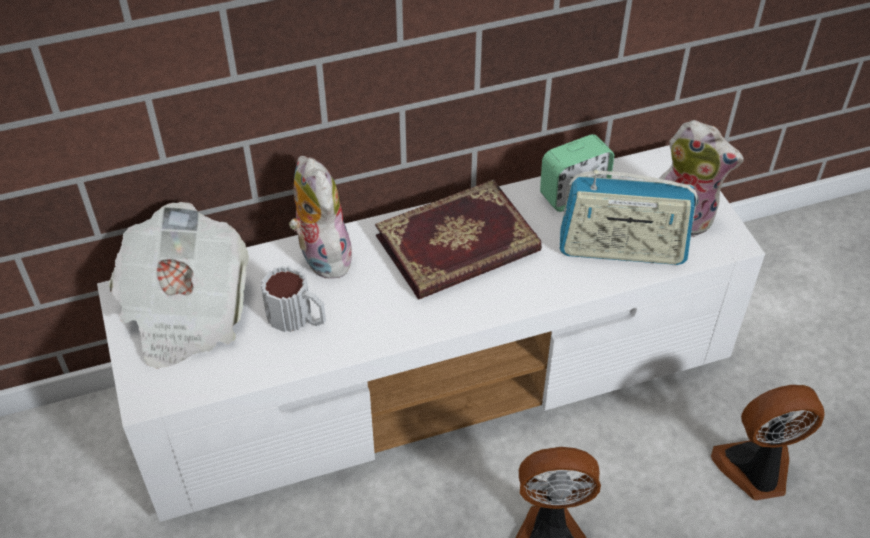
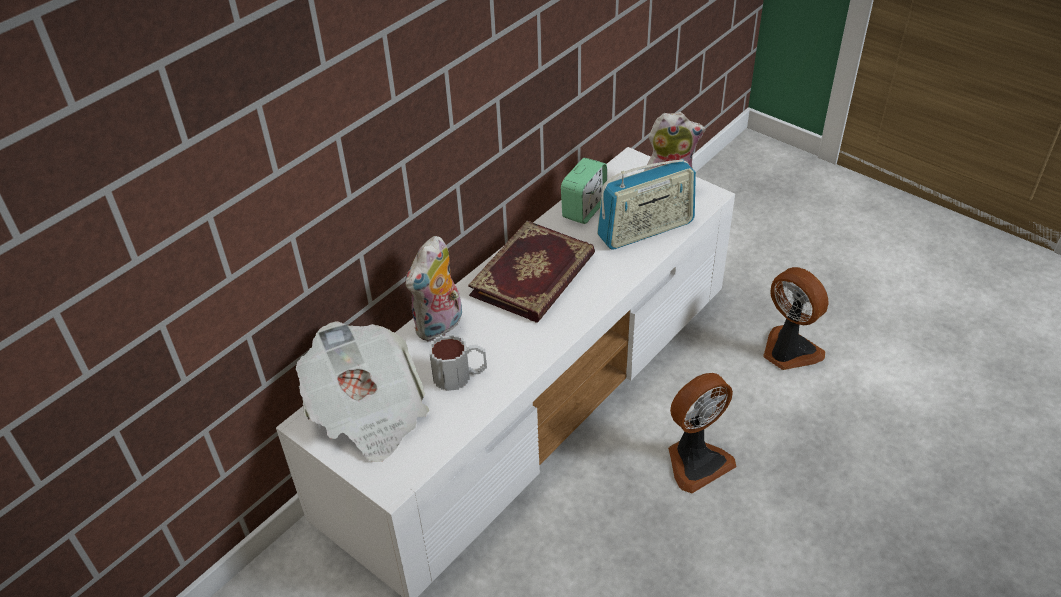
camera: 30 degrees left, 5 degrees down
(321, 256) = (440, 327): plush toy -> plush toy turned 90 degrees counterclockwise
(756, 470) = (788, 351): fan -> fan turned 90 degrees clockwise

